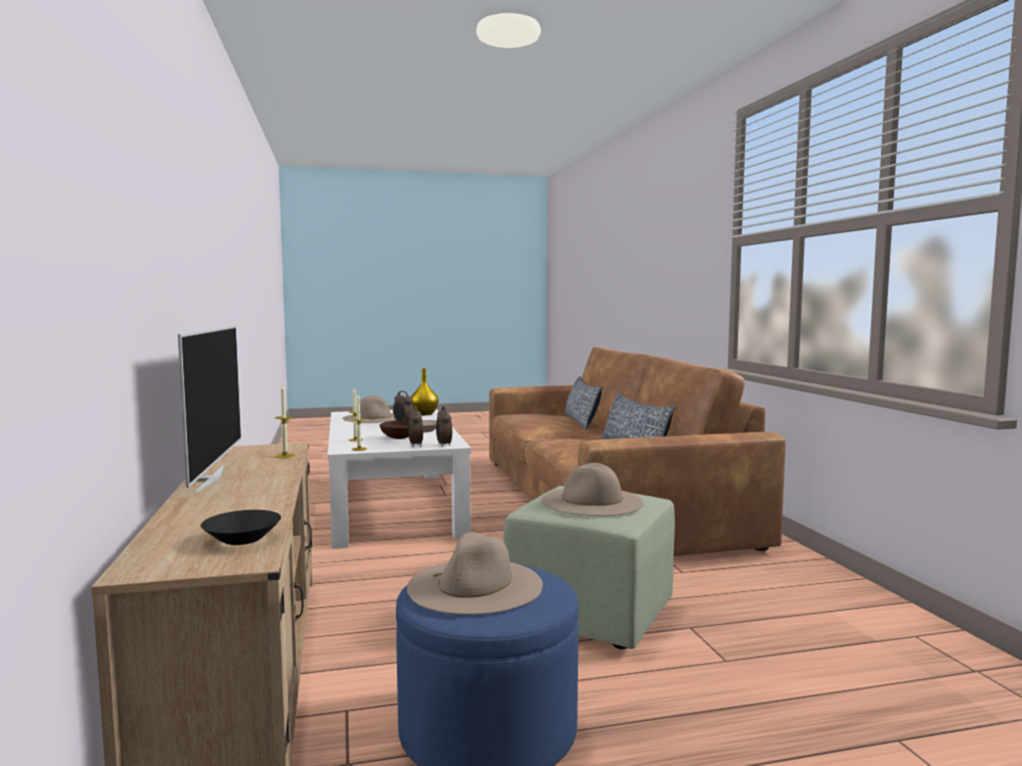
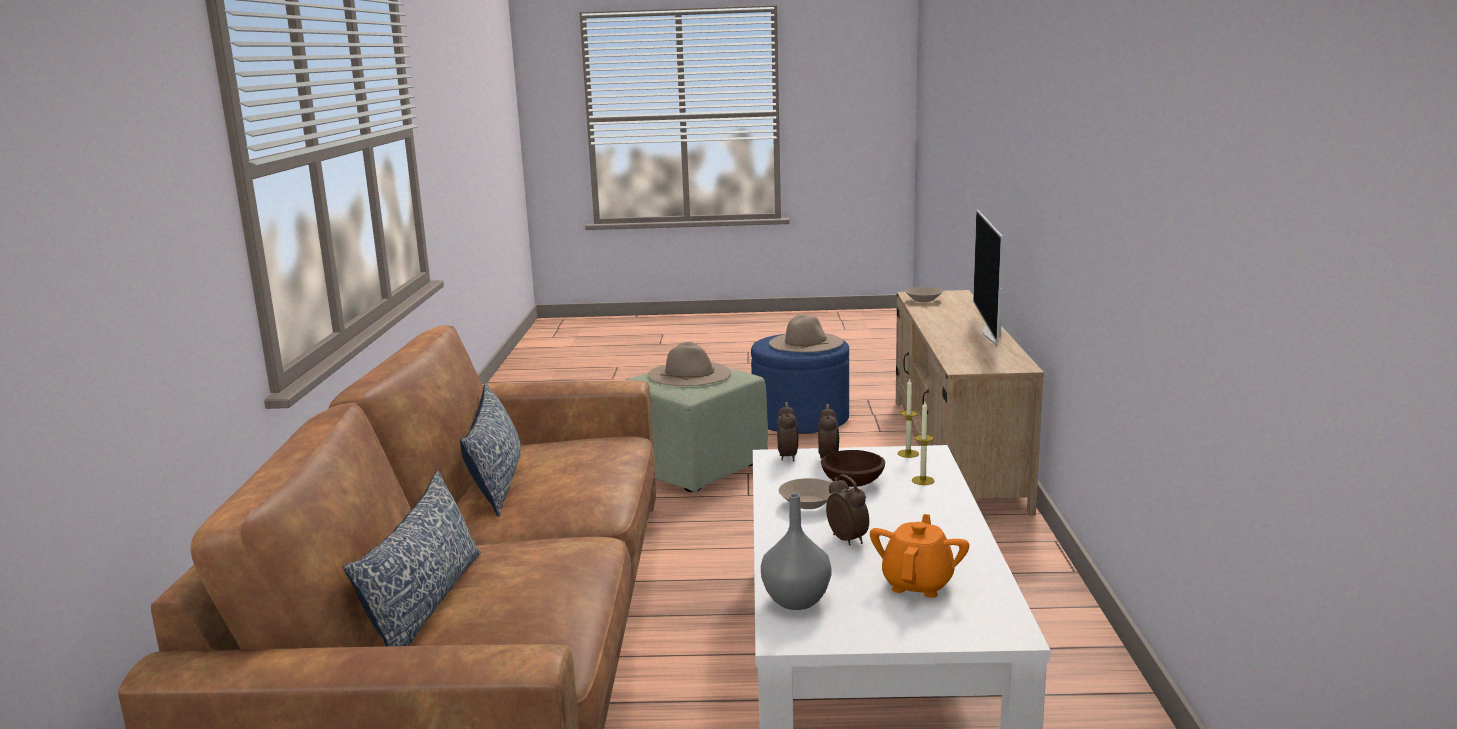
camera: 165 degrees left, 10 degrees up
(242, 540) = (923, 300): black bowl -> beige bowl
(285, 456) = (953, 355): candle -> none
(373, 418) = (918, 584): beige hat -> orange teapot
(423, 414) = (797, 600): yellow vase -> grey vase

